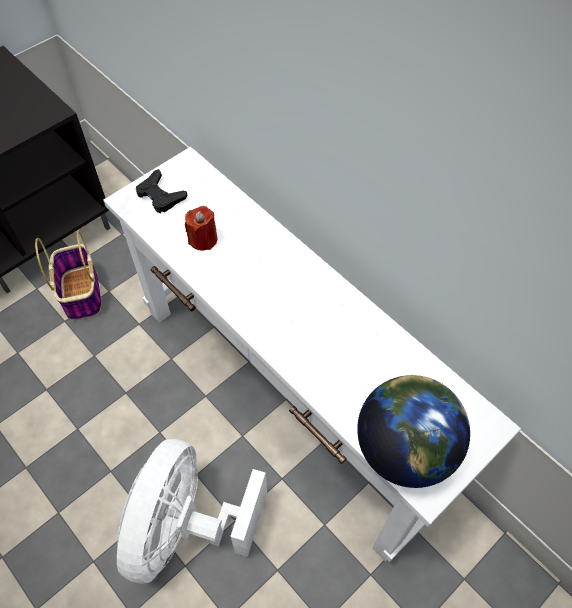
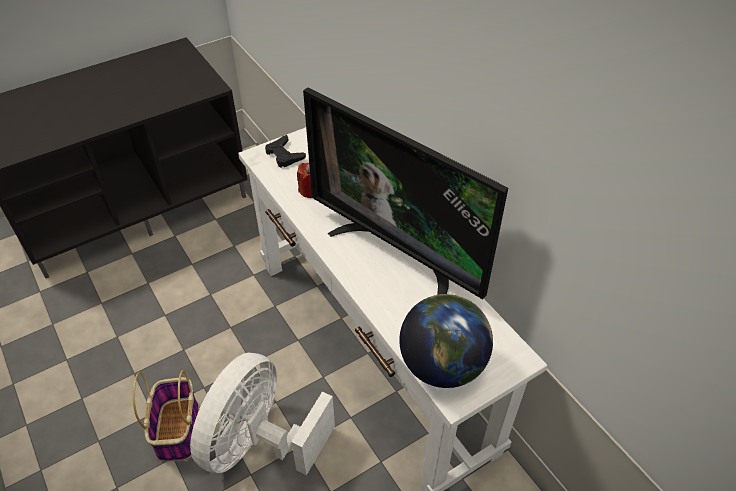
camera: 10 degrees right, 10 degrees down
(81, 292) = (210, 244): basket -> basket (177, 428)
(324, 308) = (398, 252): none -> television

